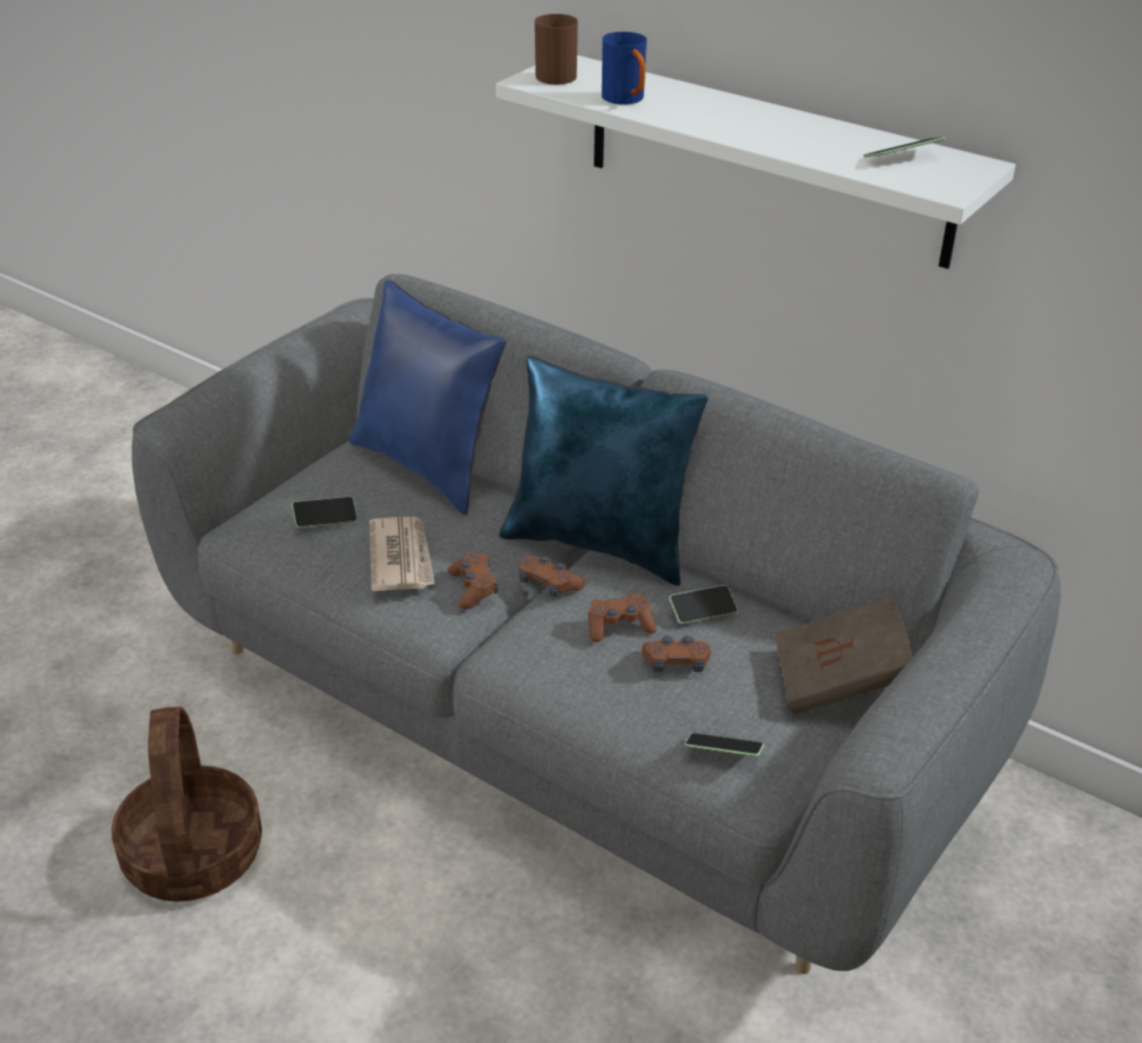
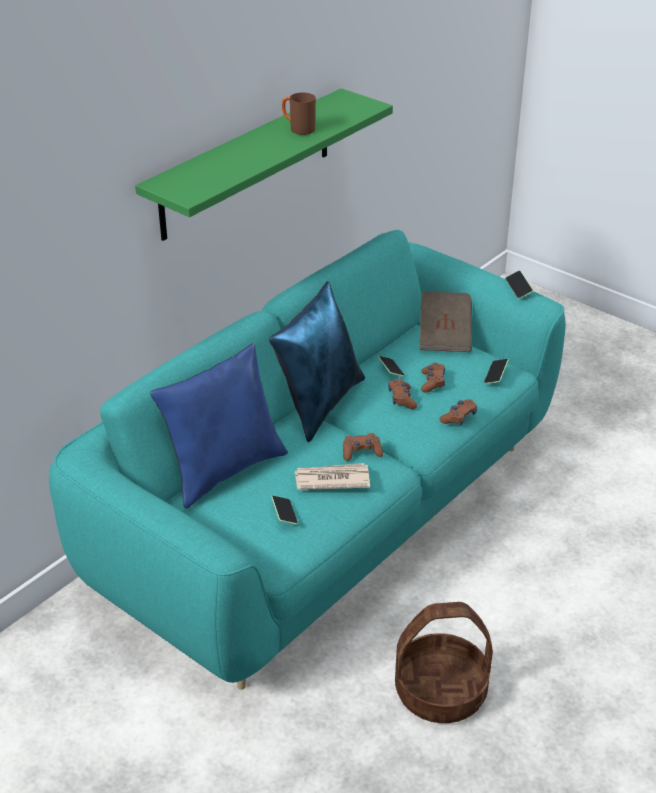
camera: 85 degrees left, 0 degrees up
(549, 584) = (358, 424): brown game controller -> brown game controller (459, 417)
(559, 75) = (183, 187): brown mug -> brown mug (298, 129)
(568, 714) = (327, 517): grey sofa -> turquoise sofa
(627, 100) = (234, 170): blue mug -> none
(766, 159) = (247, 164): white shelf -> green shelf
(902, 158) = (332, 110): phone -> phone (518, 289)

